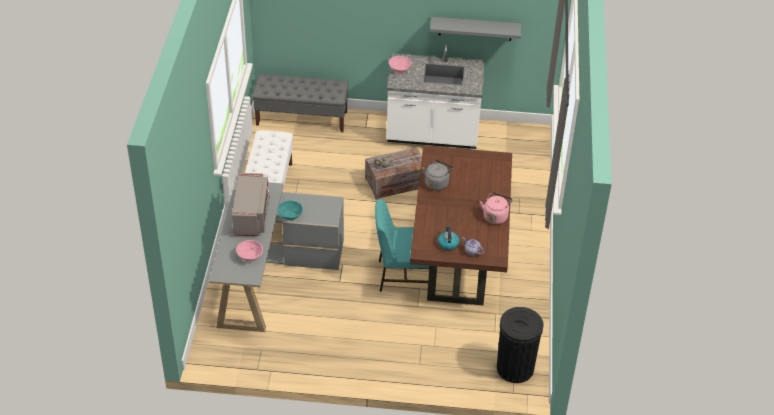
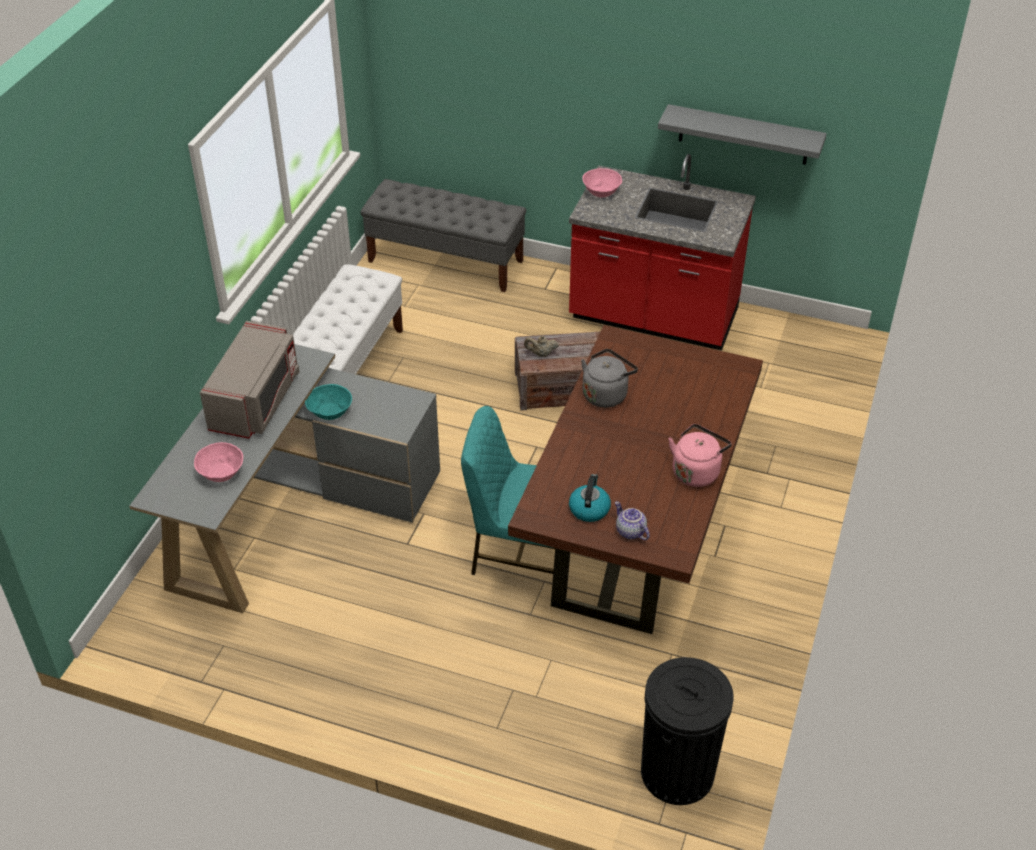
camera: 15 degrees right, 0 degrees up
(432, 135) = (653, 317): white counter -> red counter

